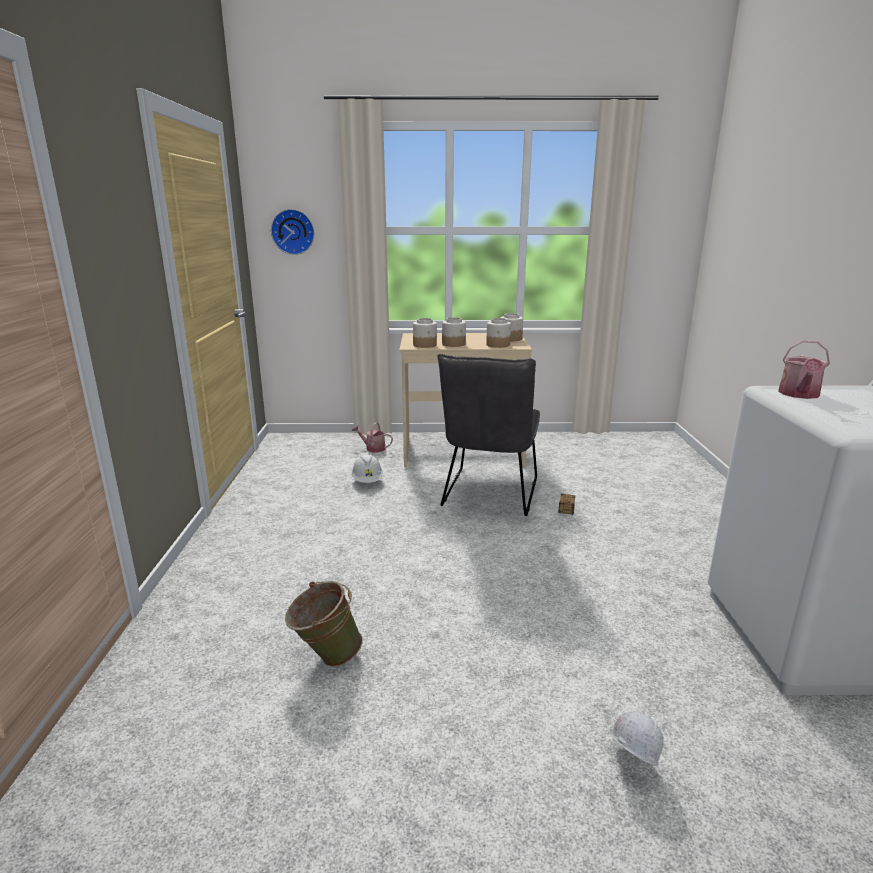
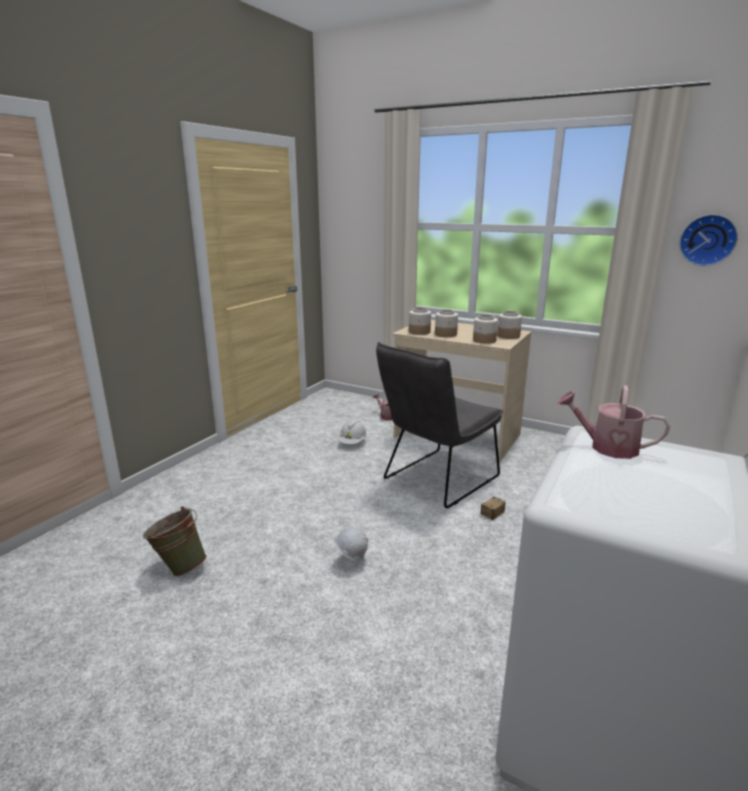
camera: 30 degrees right, 0 degrees up
(293, 232) = (351, 224): wall clock -> wall clock (707, 240)
(629, 763) = (282, 753): white hard hat -> white hard hat (350, 560)
(799, 395) = (606, 447): watering can -> watering can turned 60 degrees clockwise

